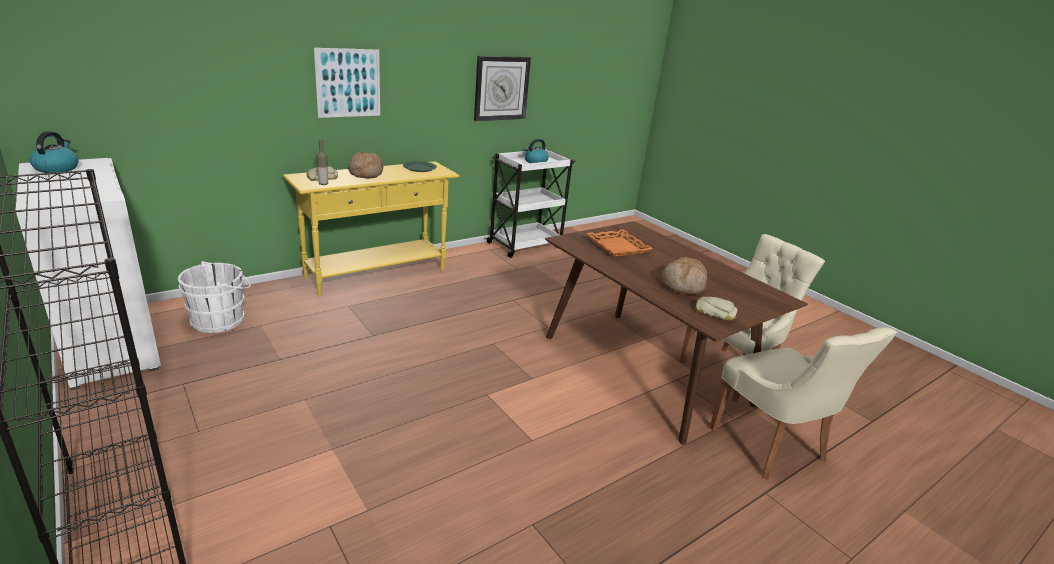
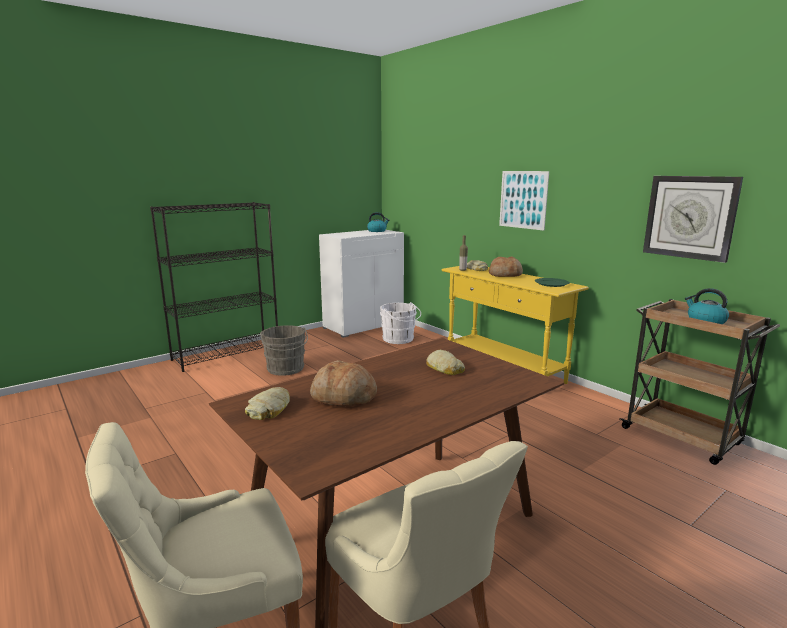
camera: 90 degrees right, 10 degrees down
(276, 433) = (285, 369): none -> grey bucket
(525, 245) = (682, 437): white cart -> brown cart
(618, 247) = (444, 368): orange tray -> bread

